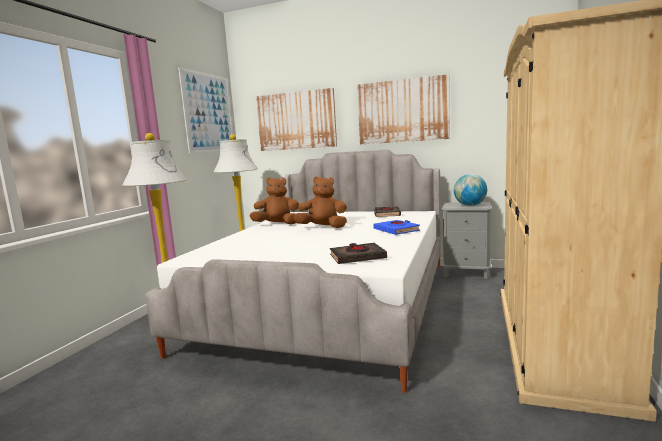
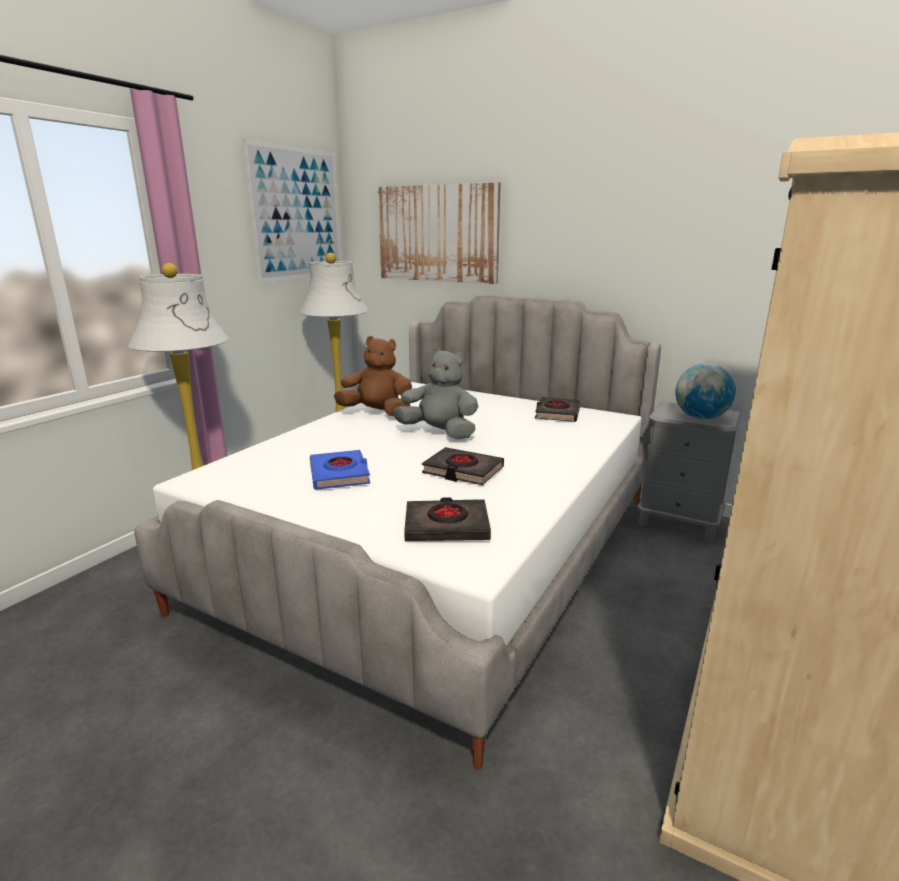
camera: 10 degrees right, 10 degrees up
(323, 227) = (439, 433): brown plush toy -> grey plush toy
(349, 239) = (462, 471): none -> black book
(396, 230) = (549, 461): blue book -> blue book (339, 474)
(402, 111) = (612, 234): picture -> none

